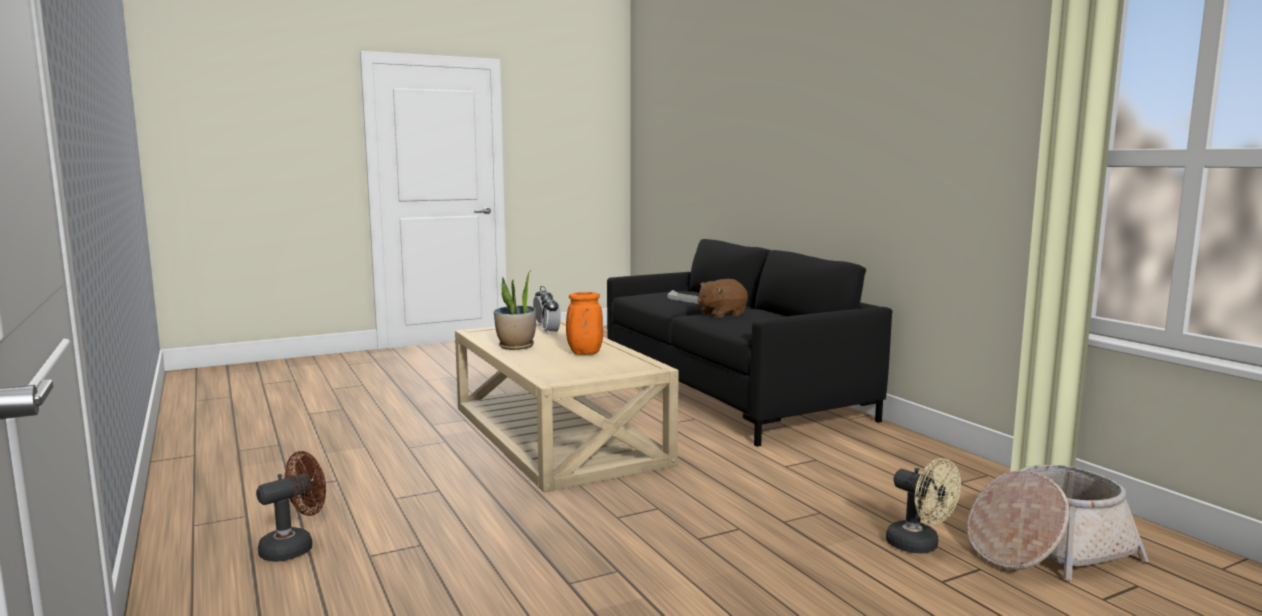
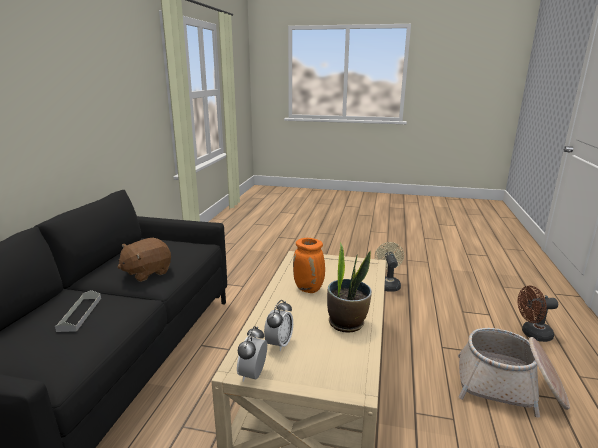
camera: 140 degrees left, 10 degrees up
(721, 314) = (147, 272): brown plush toy -> brown plush toy turned 120 degrees clockwise
(920, 546) = (278, 245): beige fan -> beige fan (388, 284)
(1047, 551) = (249, 233): basket -> basket (508, 387)

